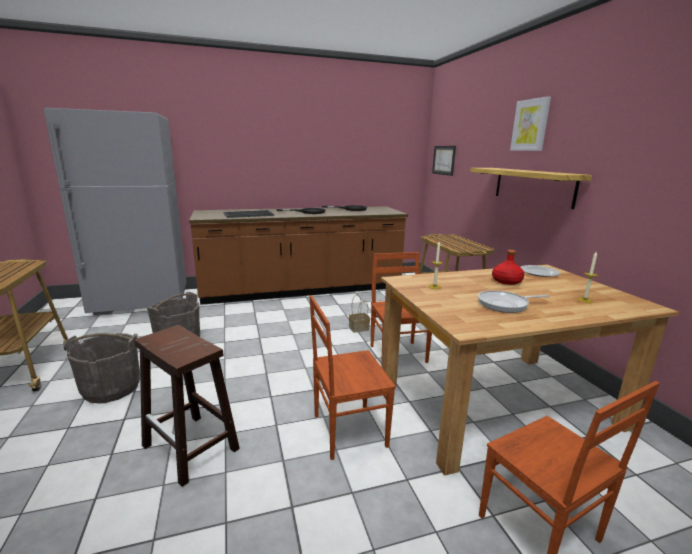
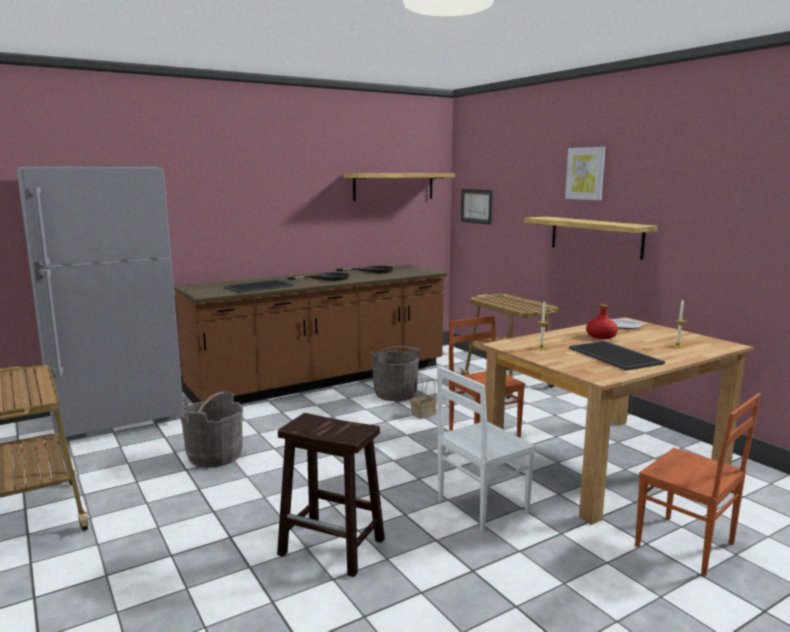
camera: 15 degrees left, 5 degrees down
(111, 388) = (181, 513): grey bucket -> grey bucket (395, 394)
(348, 430) = (480, 506): brown chair -> white chair
(376, 142) = (393, 186): none -> shelf
(505, 304) = (616, 356): frying pan -> tray

